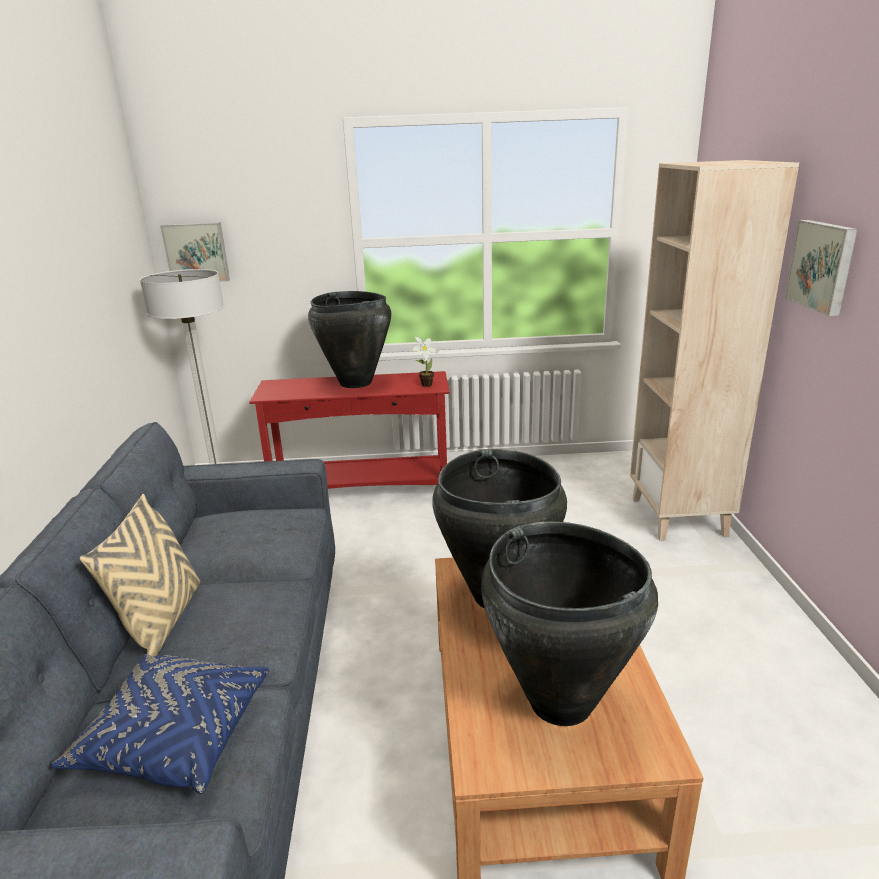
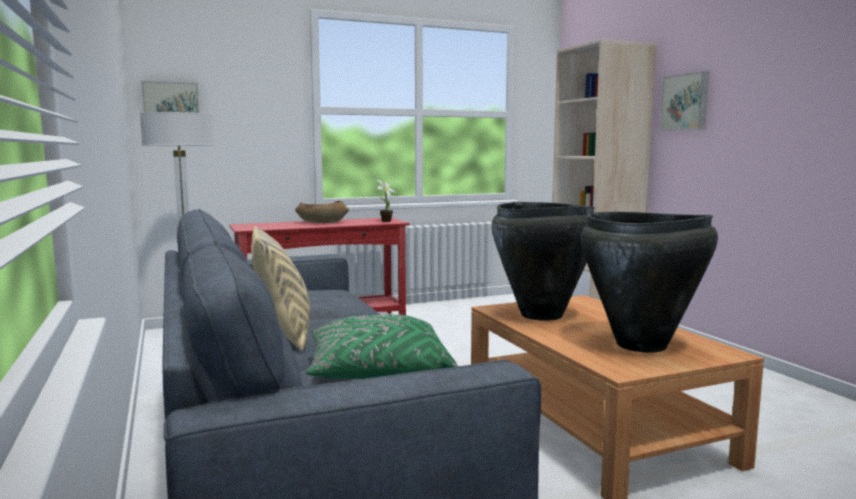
camera: 20 degrees left, 15 degrees down
(174, 737) = (377, 373): blue pillow -> green pillow
(355, 383) = (322, 222): black vase -> brown bowl

